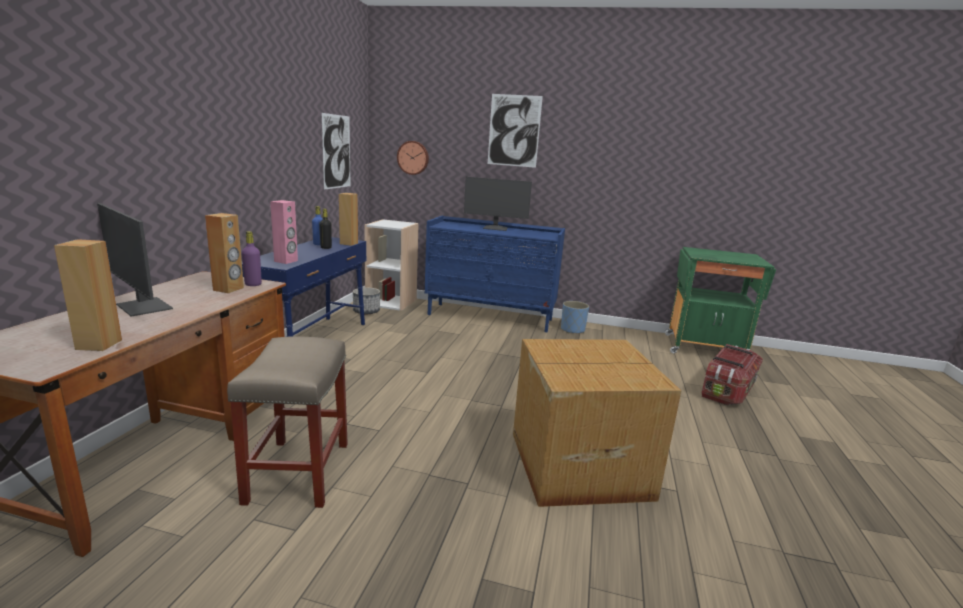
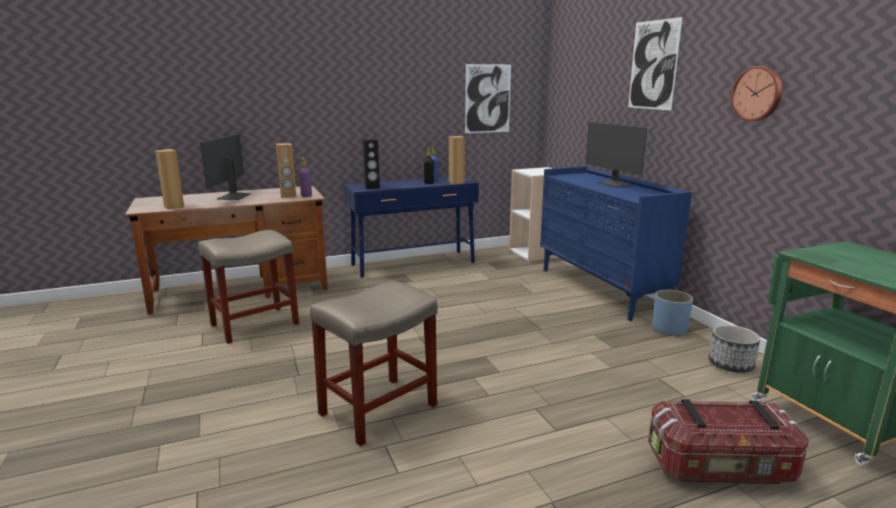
camera: 55 degrees right, 0 degrees up
(286, 261) = (372, 187): pink speaker -> black speaker
(366, 311) = (499, 254): planter -> planter (731, 365)
(413, 157) = (573, 102): wall clock -> wall clock (758, 93)
(576, 464) = (379, 408): cardboard box -> beige stool

